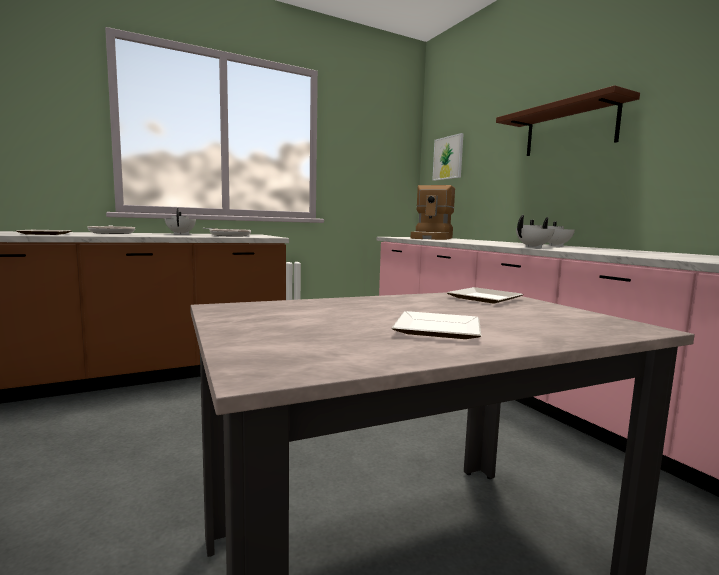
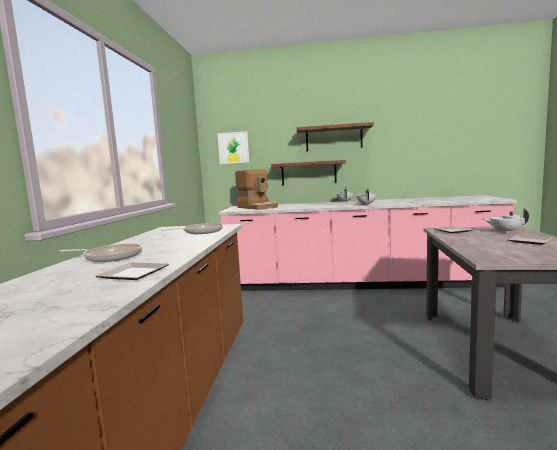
camera: 55 degrees left, 0 degrees up
(181, 234) = (146, 241): white teapot -> white teapot (504, 232)
(526, 193) = (308, 173): none -> brown shelf

